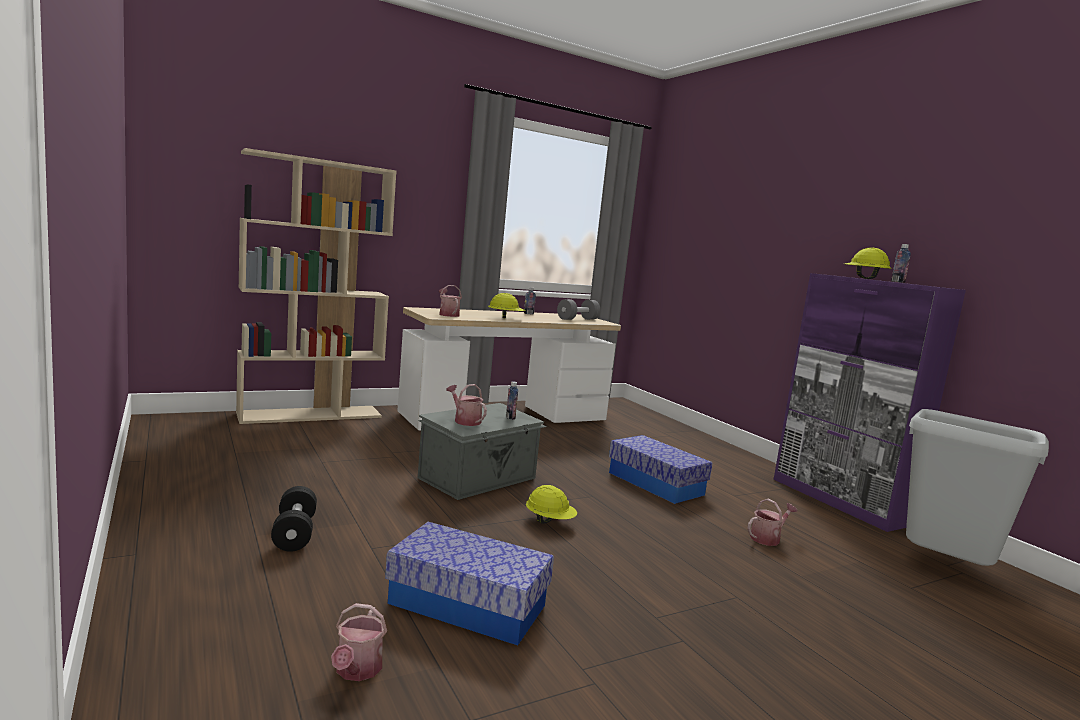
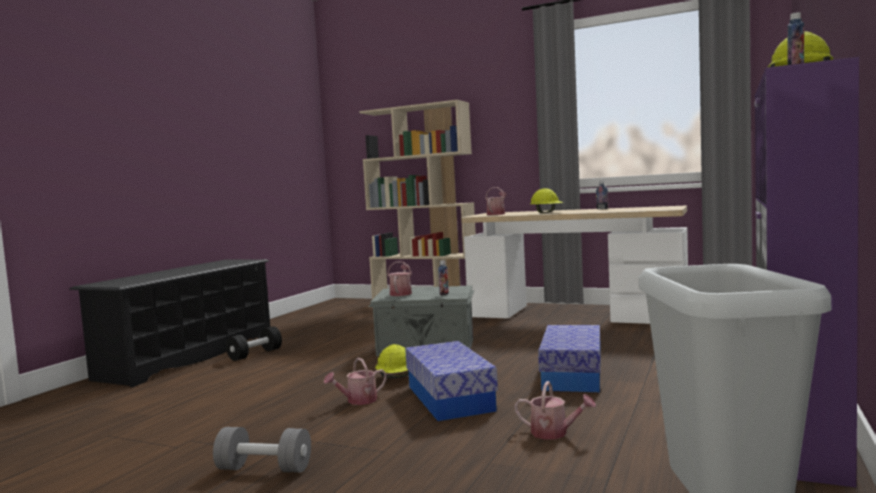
camera: 55 degrees right, 5 degrees down
(181, 565) = (188, 356): none -> black shoe rack
(356, 671) = (130, 406): watering can -> watering can (358, 401)
(468, 604) = (231, 399): storage box -> storage box (450, 398)
(577, 319) = (643, 209): grey dumbbell -> grey dumbbell (264, 469)

